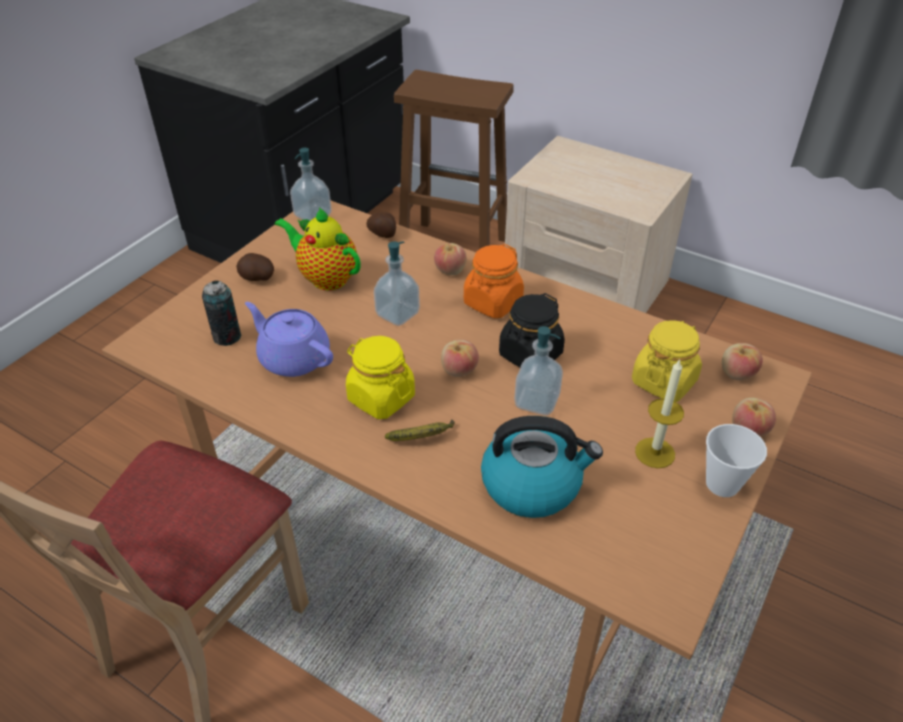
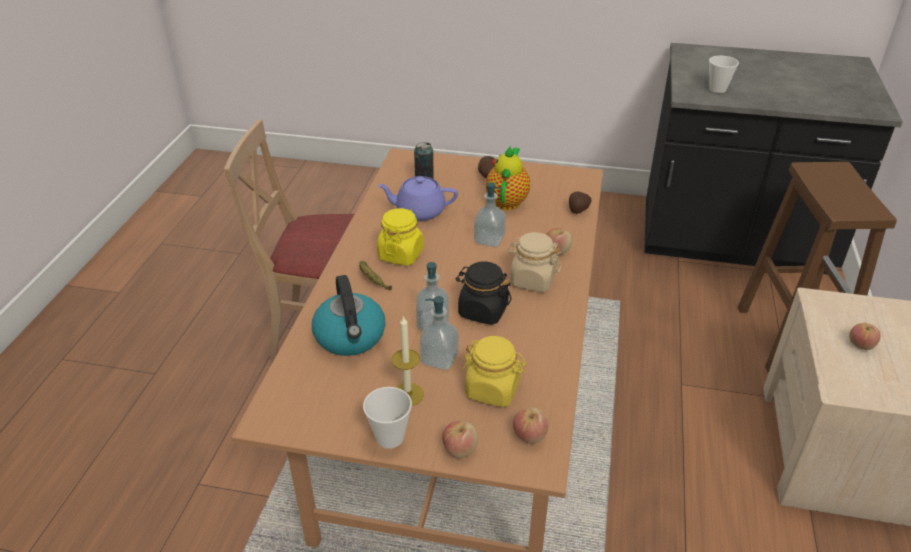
camera: 70 degrees right, 5 degrees down
(268, 68) = (717, 89): none -> cup
(293, 358) = (419, 211): purple teapot -> purple teapot turned 105 degrees counterclockwise
(313, 215) = (575, 175): soap dispenser -> soap dispenser (439, 359)
(459, 370) = (446, 281): apple -> apple (860, 345)
(492, 303) = (532, 280): orange jar -> beige jar

